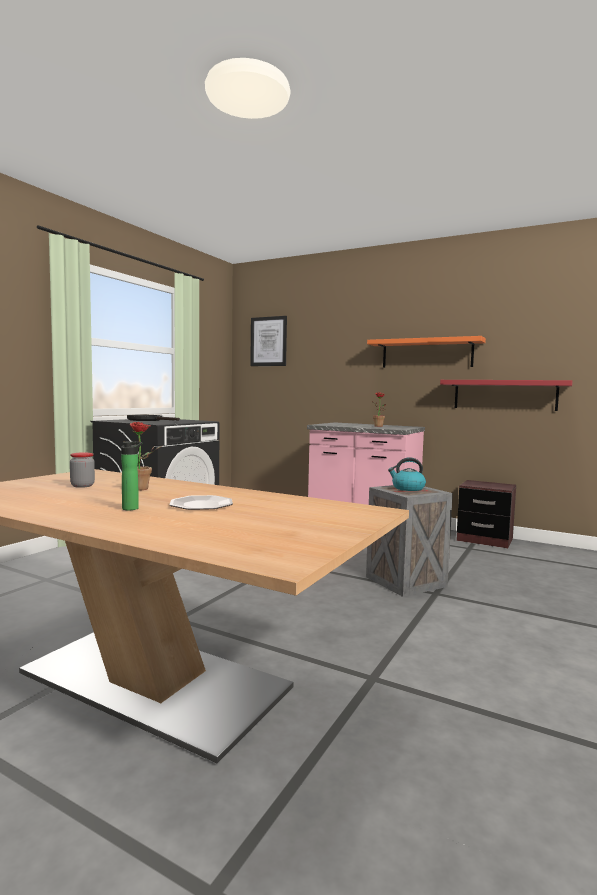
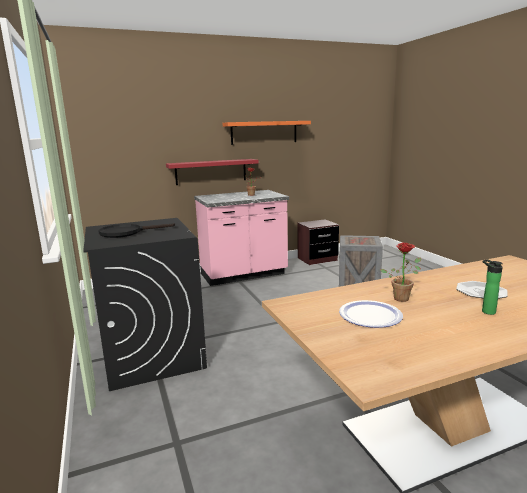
camera: 50 degrees left, 10 degrees up
(82, 486) = (370, 315): jar -> plate
(268, 341) = (108, 121): picture -> none
(407, 488) = (356, 240): kettle -> none
(504, 395) = (315, 161): red shelf -> red shelf (211, 171)

